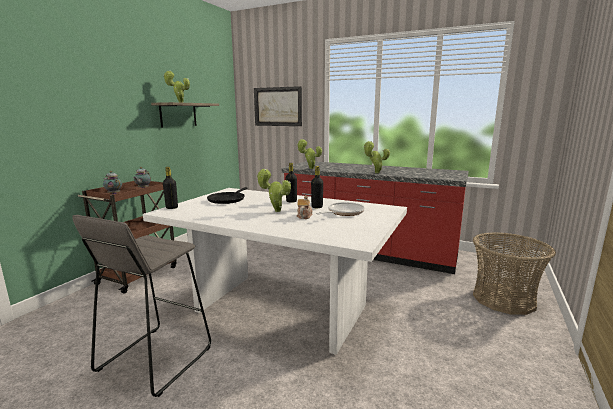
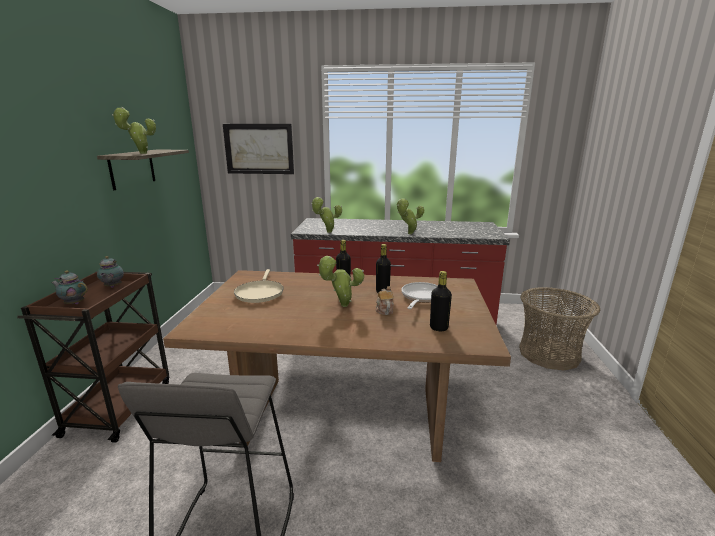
camera: 20 degrees left, 5 degrees up
(172, 207) = (196, 319): black bottle -> black bottle (438, 328)
(227, 199) = (260, 293): black frying pan -> beige frying pan
(280, 308) = (344, 416): white dining table -> brown dining table

